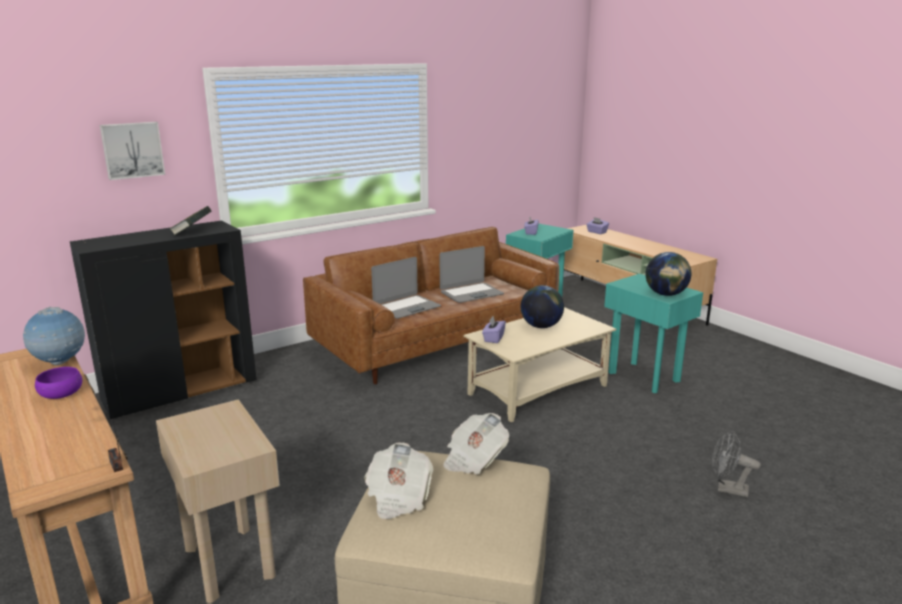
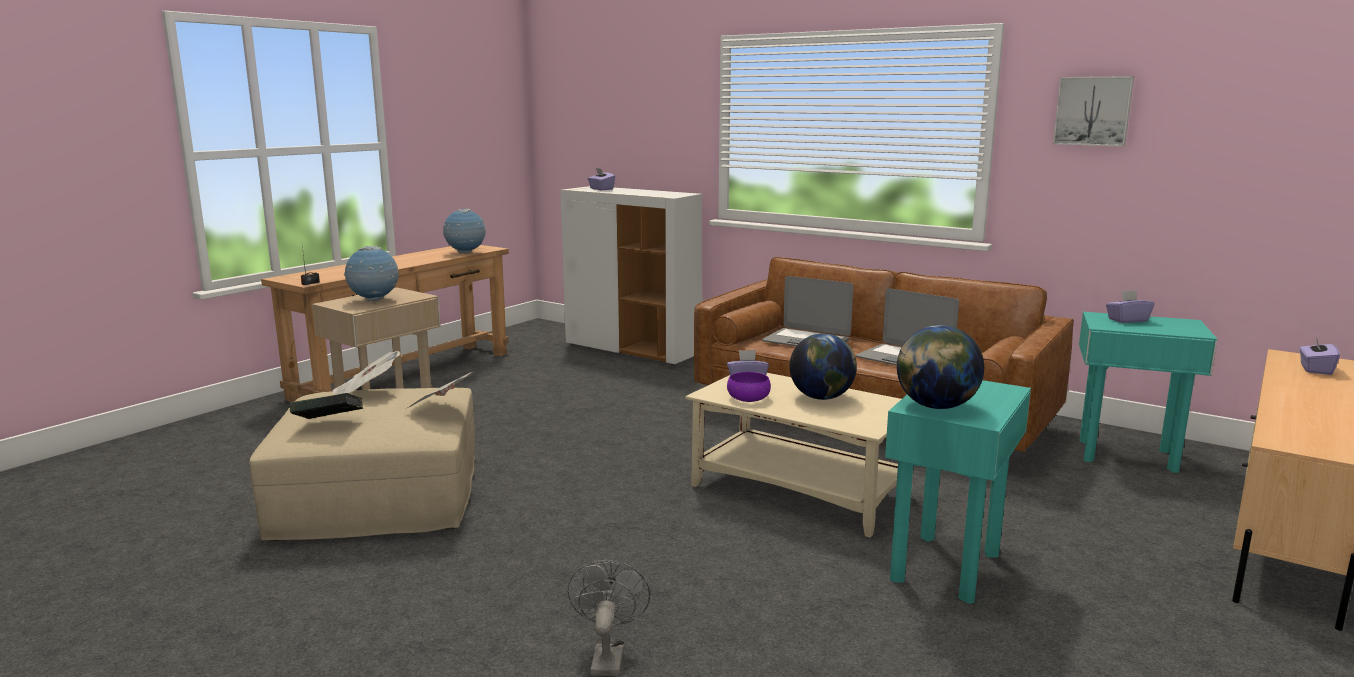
camera: 70 degrees right, 5 degrees down
(61, 393) = (415, 261): purple bowl -> purple bowl (748, 398)
(116, 241) = (601, 189): none -> purple tissue box
(132, 150) = (657, 114): picture -> picture (1093, 111)
(181, 391) = (633, 350): black cabinet -> white cabinet
(192, 232) = (649, 193): book -> book (329, 423)
(220, 435) = (374, 301): none -> globe

